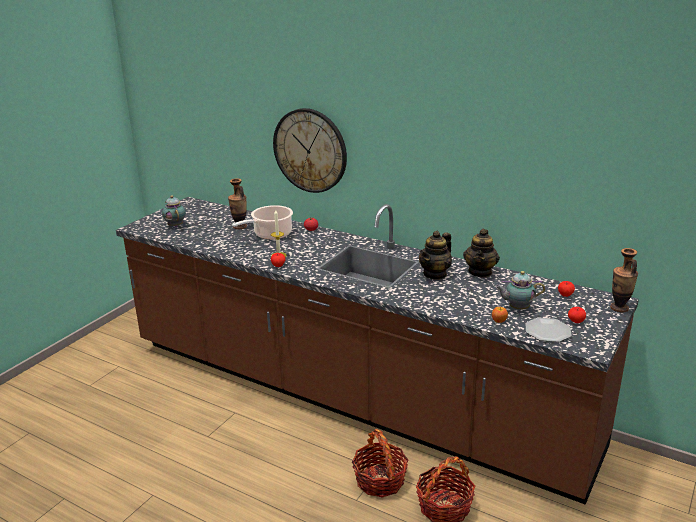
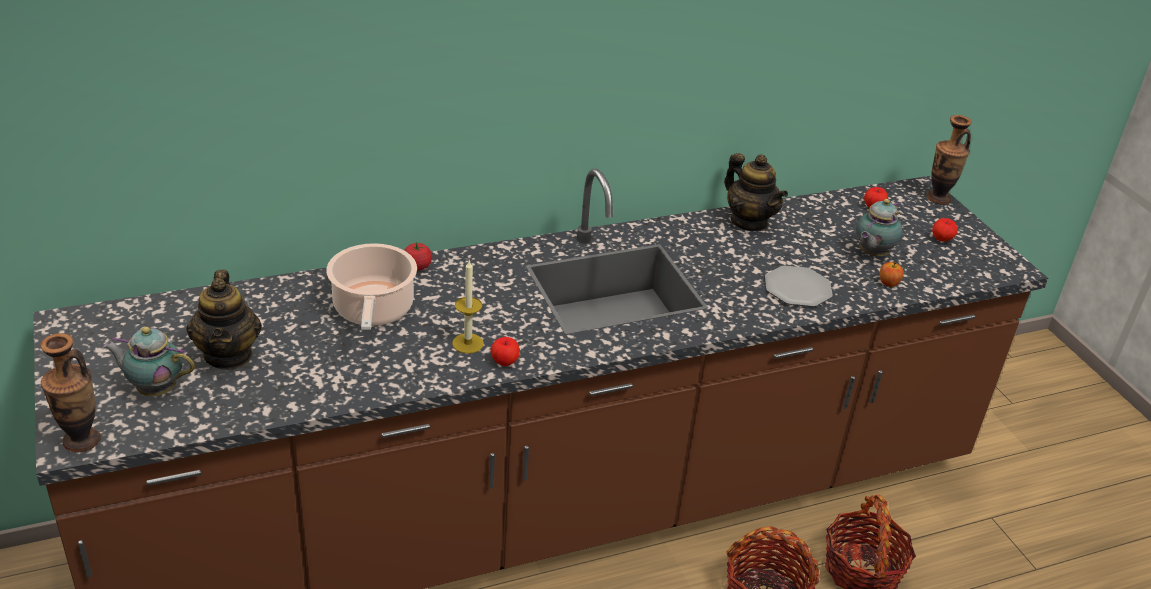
camera: 55 degrees left, 10 degrees up
(239, 226) = (287, 324): vase -> vase (81, 440)
(310, 150) = (387, 114): wall clock -> none
(435, 274) = (713, 254): teapot -> teapot (229, 355)
(548, 331) = (946, 269): plate -> plate (798, 288)

